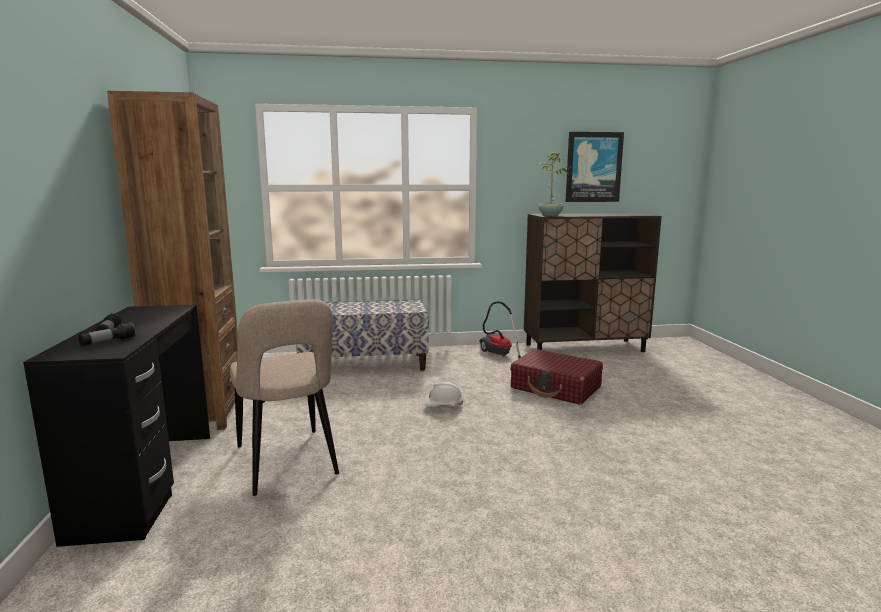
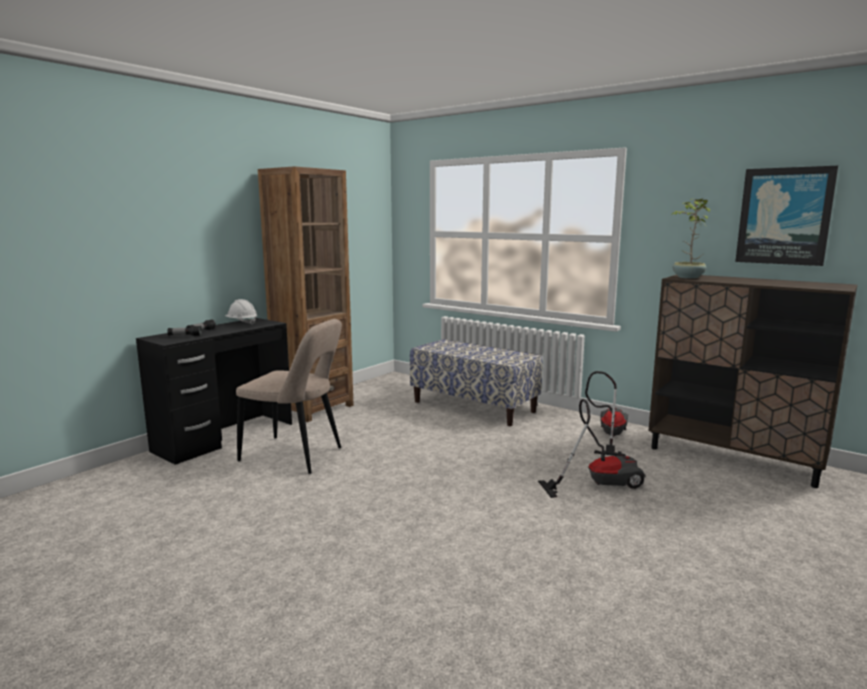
camera: 45 degrees right, 0 degrees up
(288, 463) = (295, 455): beige chair -> beige chair turned 90 degrees counterclockwise
(443, 406) = (462, 459): white hard hat -> white hard hat (242, 323)
(556, 388) = (598, 482): red suitcase -> vacuum cleaner

